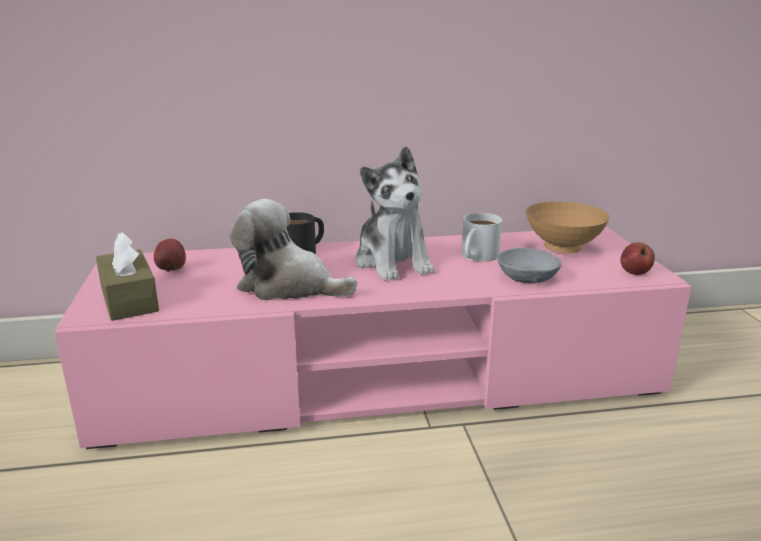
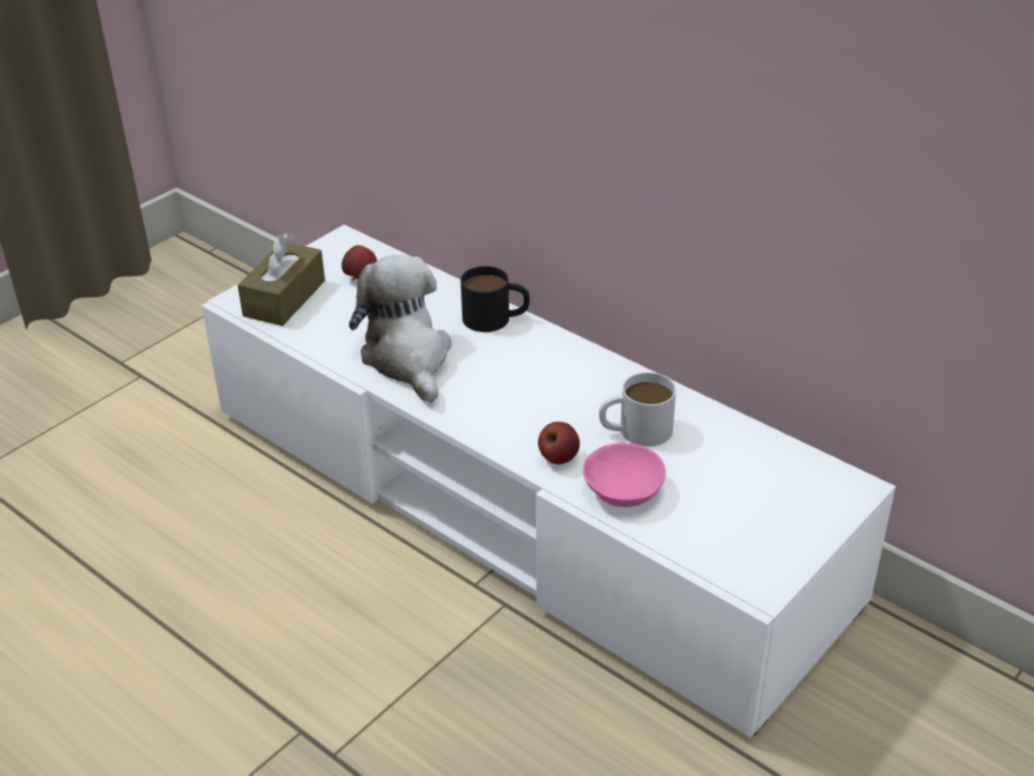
camera: 50 degrees right, 15 degrees up
(380, 377) = (518, 504): pink tv stand -> white tv stand
(393, 262) = (544, 385): plush toy -> none
(529, 277) = (625, 491): grey bowl -> pink bowl
(561, 249) = (748, 480): brown bowl -> none
(634, 273) = (746, 564): apple -> apple (558, 458)

